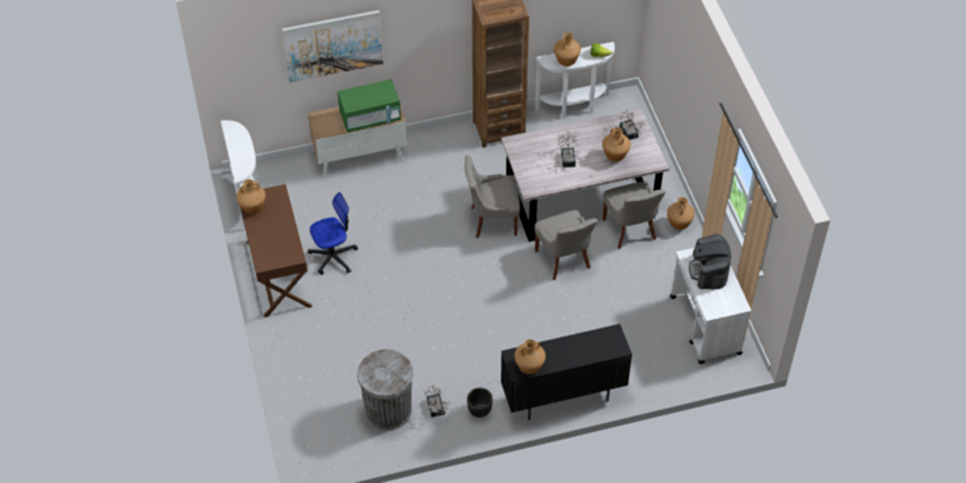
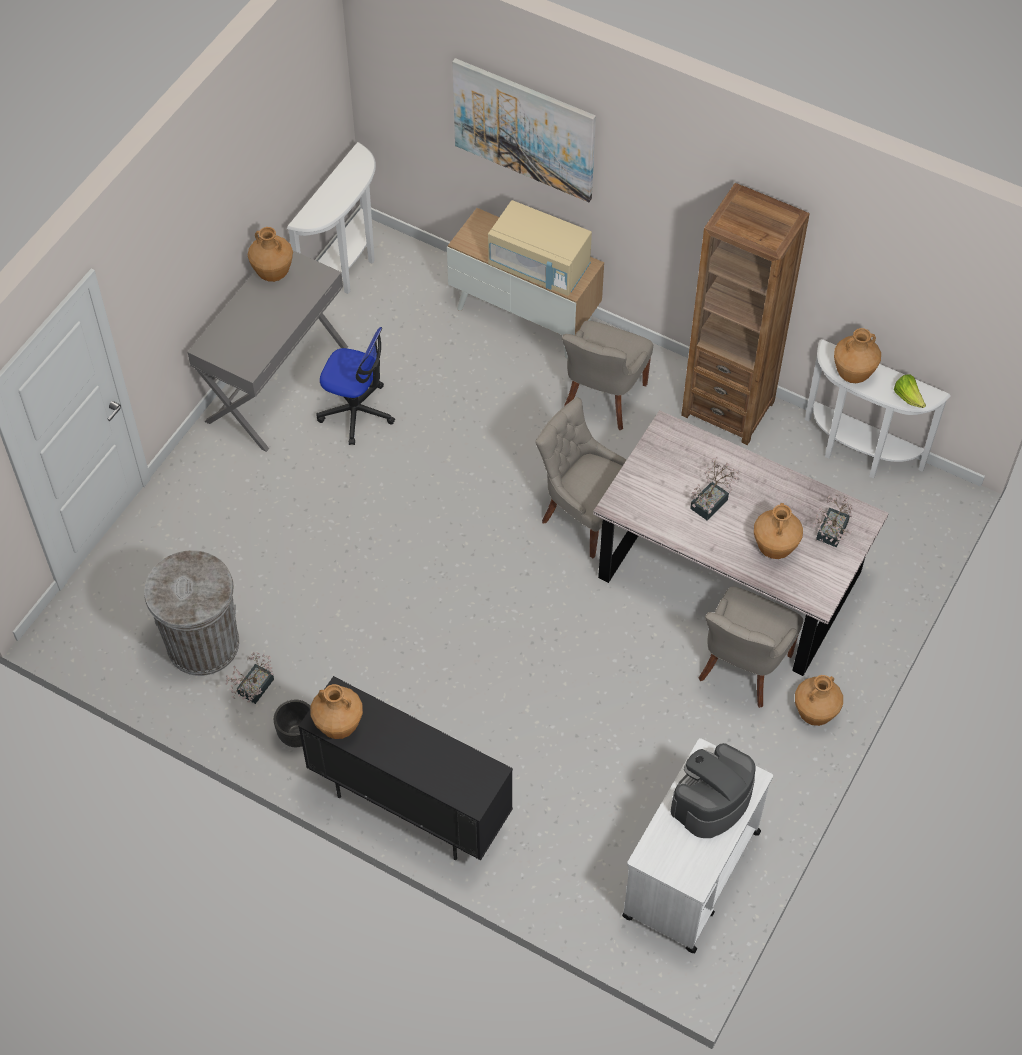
camera: 45 degrees right, 5 degrees up
(278, 273) = (276, 383): brown desk -> grey desk
(370, 117) = (539, 267): green microwave -> beige microwave
(564, 260) = (614, 637): grey chair -> grey chair (602, 398)

